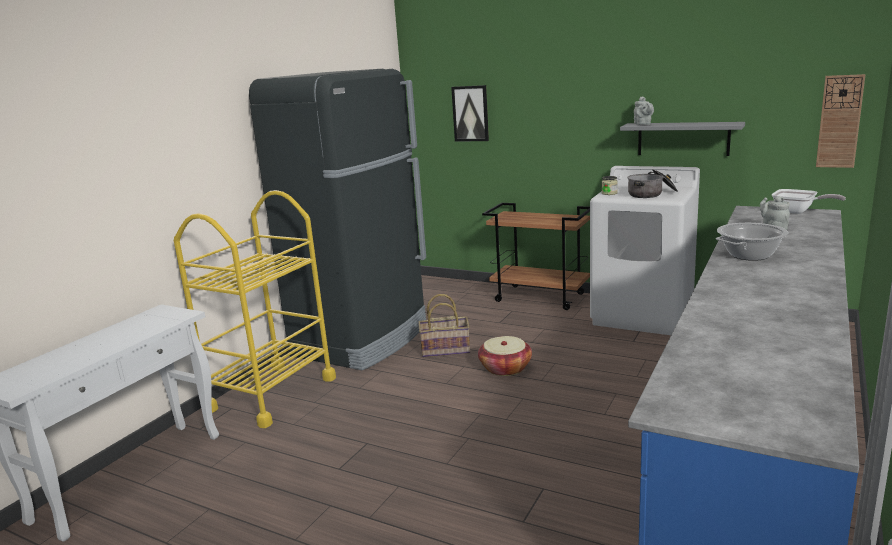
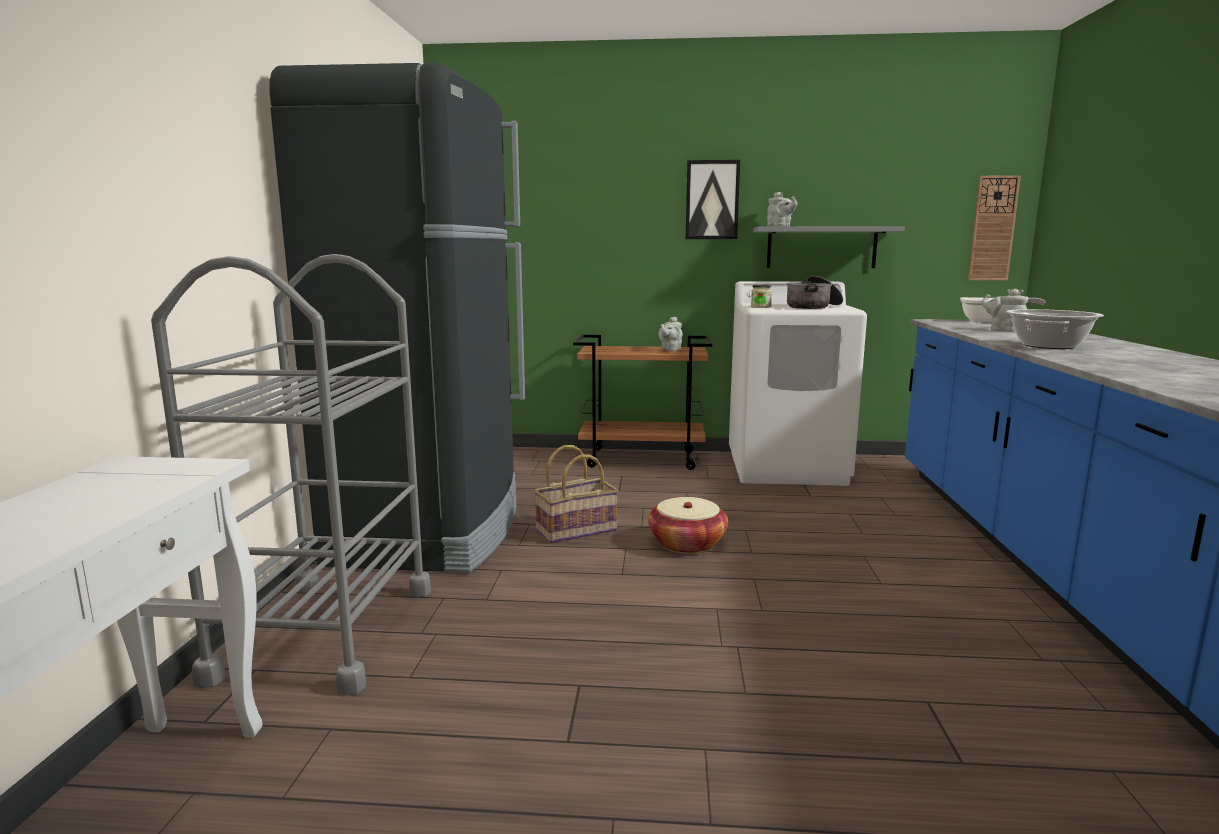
camera: 25 degrees left, 5 degrees down
(272, 394) = (326, 632): yellow cart -> grey cart
(470, 113) = (538, 212): picture -> picture (712, 200)
(557, 218) = (670, 350): none -> grey teapot

